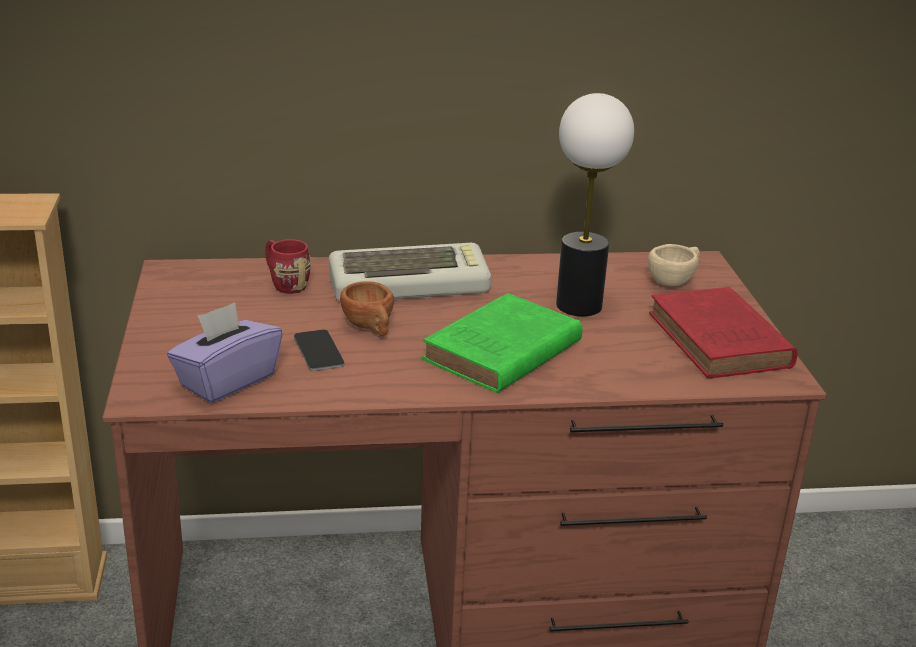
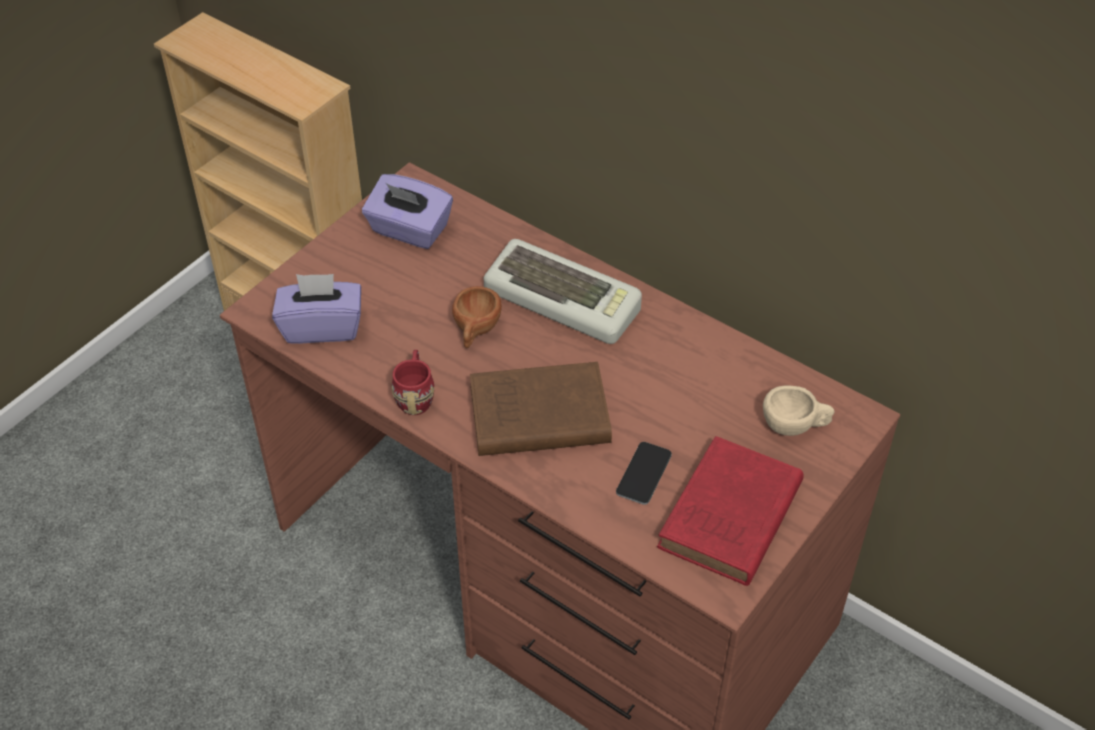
camera: 45 degrees right, 20 degrees up
(212, 295) = (409, 230): none -> purple tissue box
(285, 283) = (474, 245): red mug -> red mug (415, 395)
(318, 351) = (412, 334): phone -> phone (644, 473)
(500, 352) = (535, 416): green book -> brown book
(578, 305) = (667, 403): table lamp -> none

